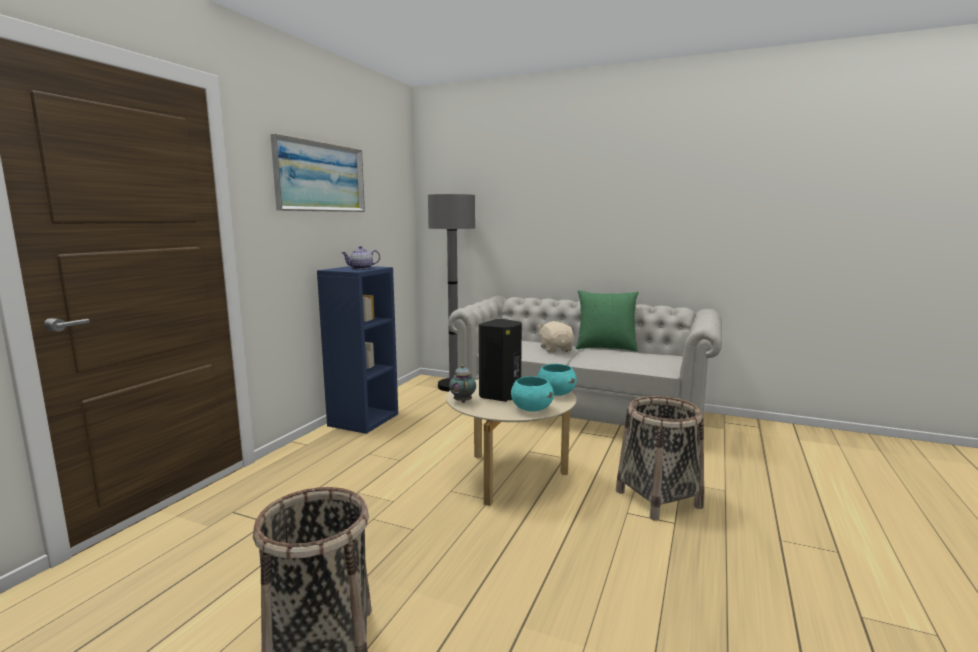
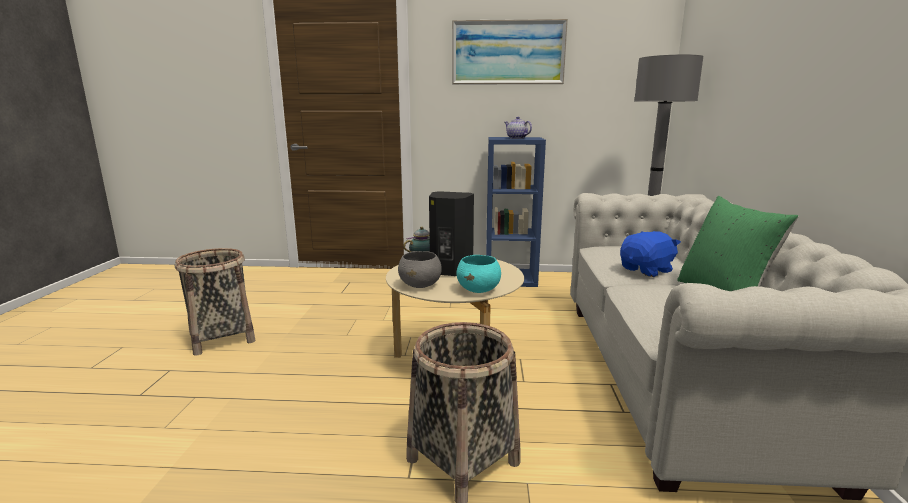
camera: 70 degrees right, 5 degrees up
(531, 409) = (420, 285): turquoise bowl -> grey bowl
(556, 349) = (647, 270): beige plush toy -> blue plush toy

